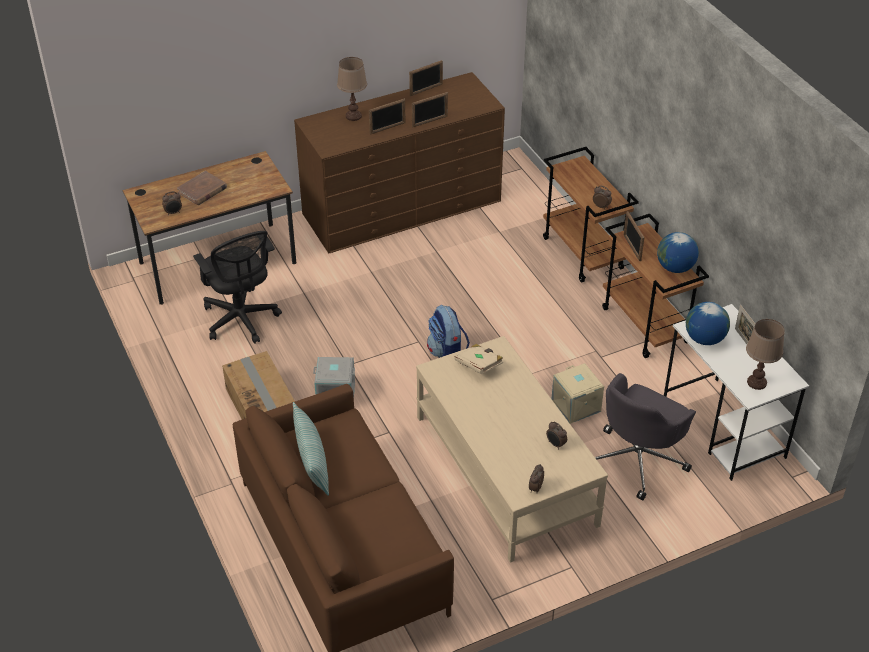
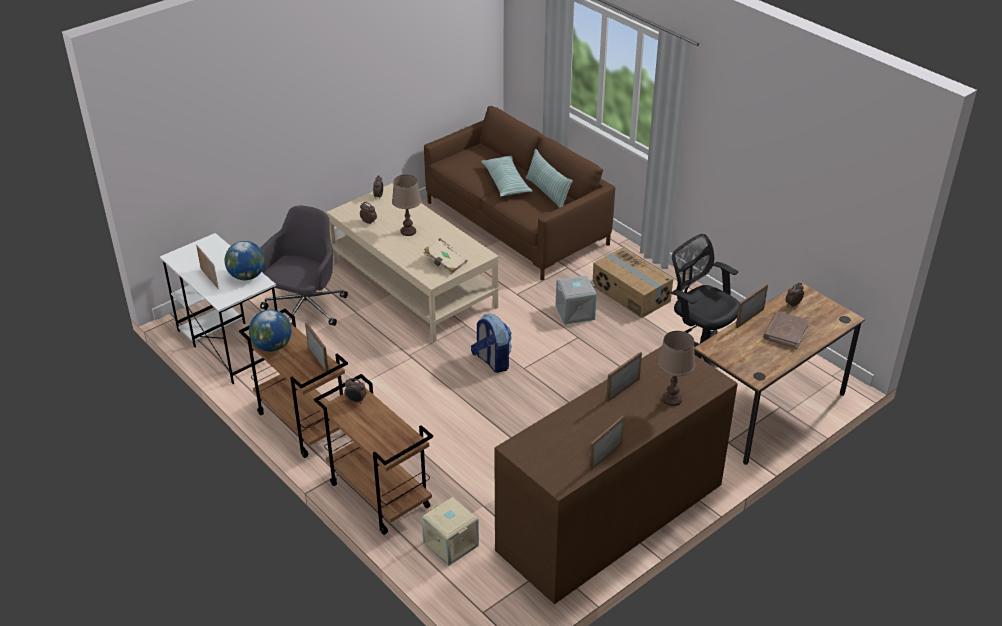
camera: 165 degrees right, 5 degrees down
(357, 493) = (506, 182): none -> pillow
(430, 121) = (578, 408): picture frame -> picture frame (749, 318)
(575, 405) = (364, 339): beige storage box -> beige storage box (452, 544)
(756, 383) = (204, 251): brown table lamp -> brown table lamp (408, 231)

